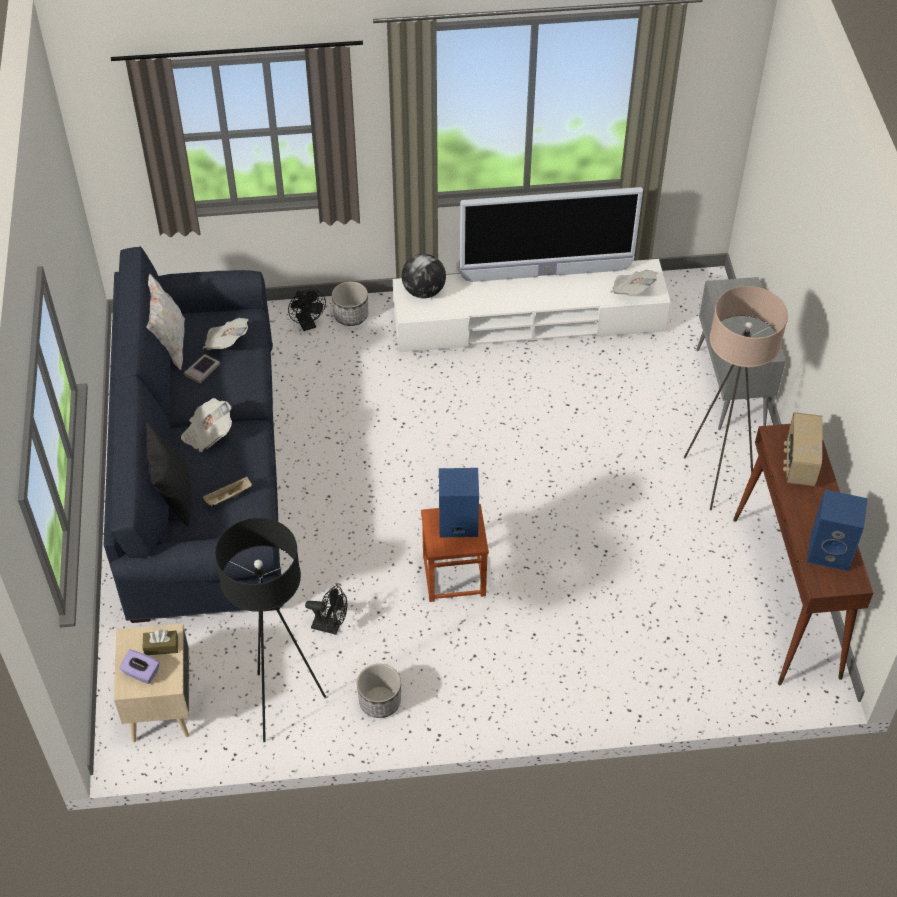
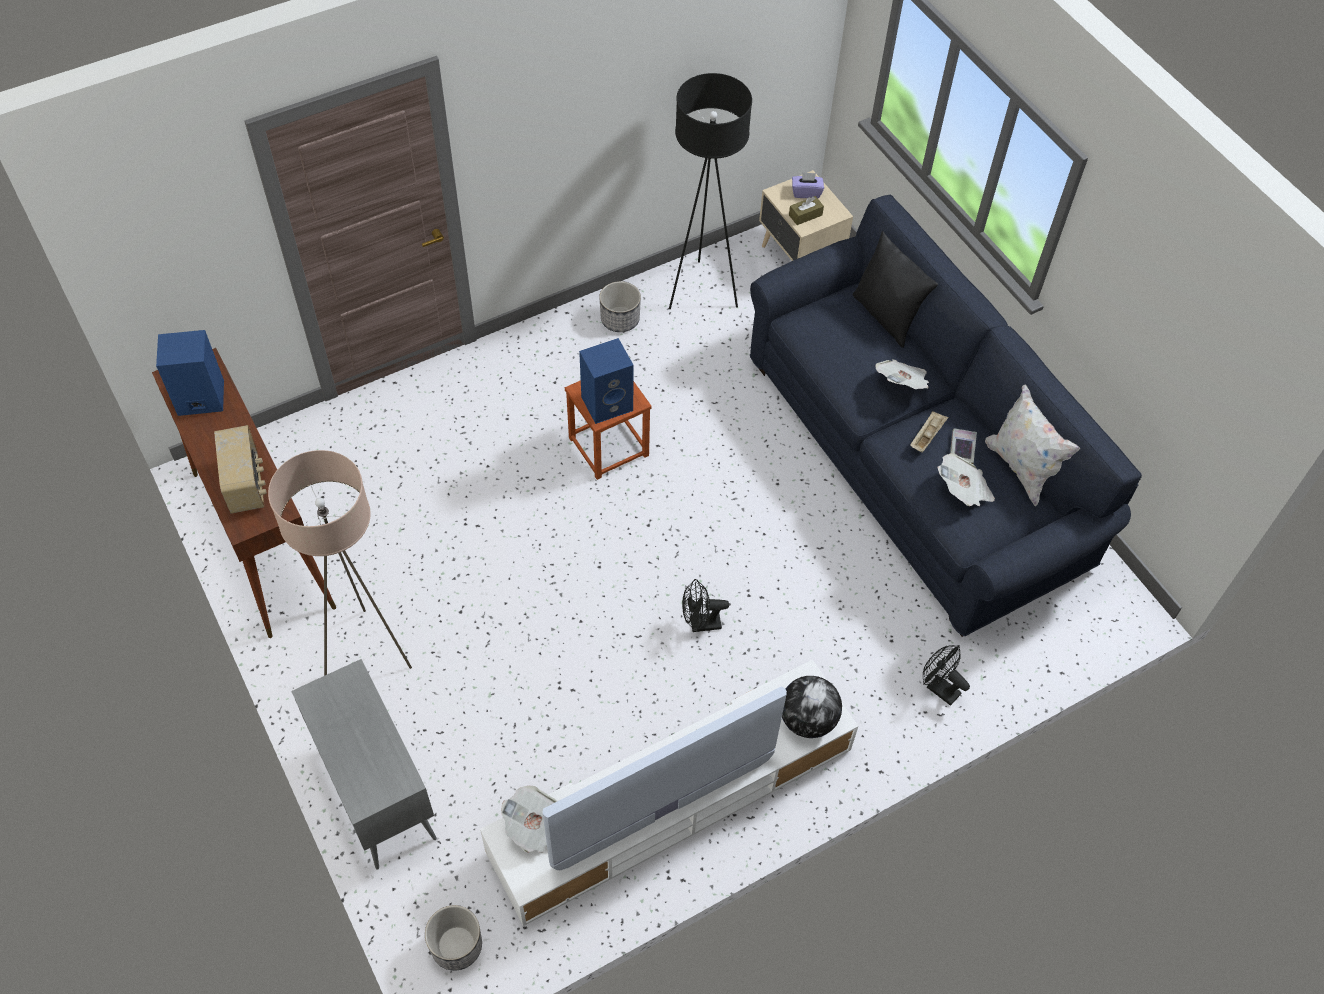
camera: 155 degrees right, 5 degrees up
(228, 497) = (835, 330): beige tray -> beige tray (927, 436)
(330, 626) = (699, 364): black fan -> black fan (700, 624)
(351, 315) = (896, 722): planter -> planter (457, 945)

